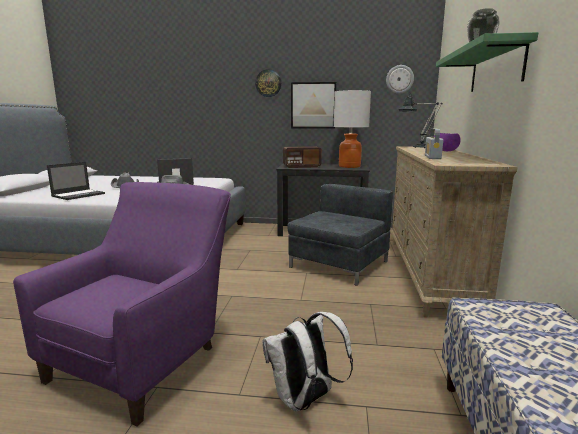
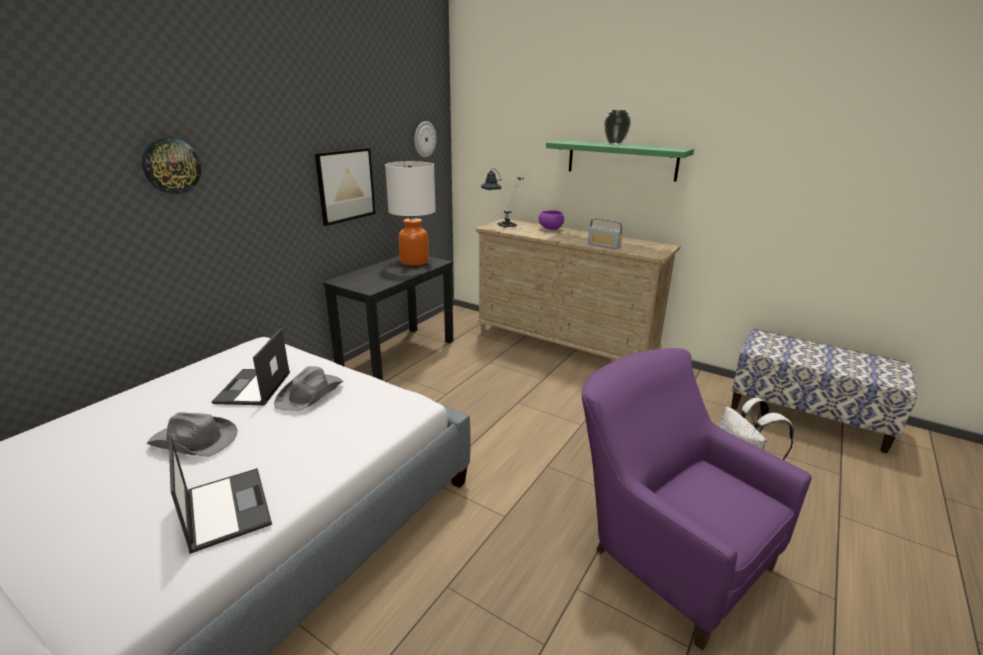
camera: 65 degrees left, 10 degrees up
(268, 83) = (282, 157): wall clock -> wall clock (171, 165)
(301, 166) = (377, 280): radio -> none
(338, 264) = (510, 378): grey armchair -> none

